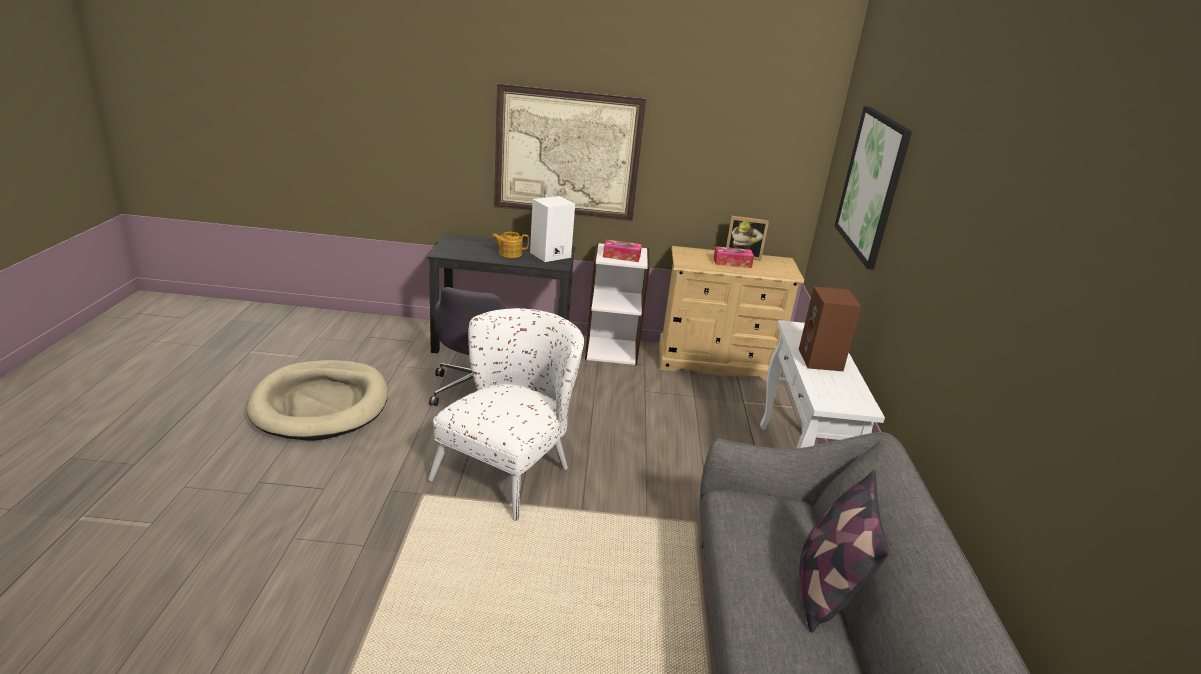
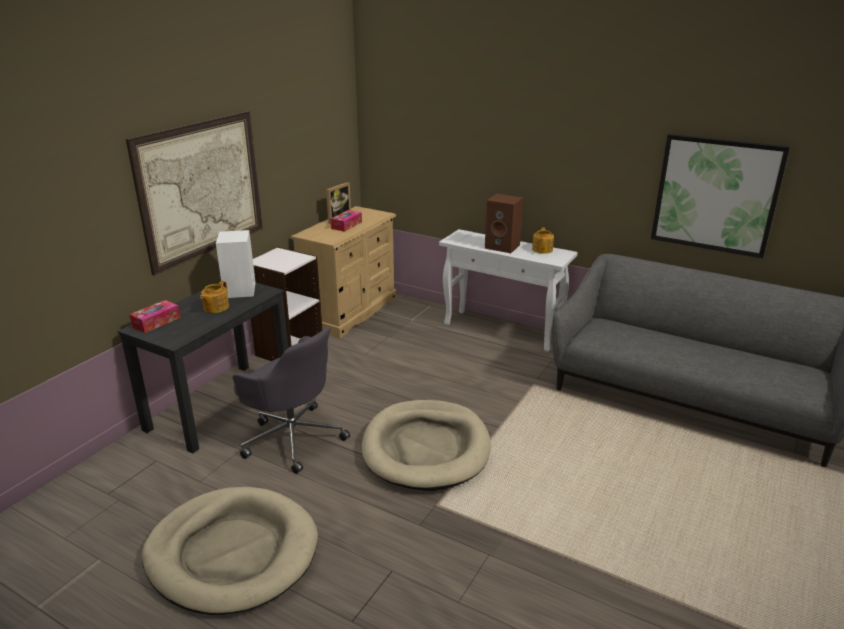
camera: 60 degrees left, 0 degrees up
(510, 467) = (426, 448): white armchair -> beige dog bed
(621, 256) = (285, 260): tissue box -> tissue box (156, 322)
(824, 589) = (675, 336): pillow -> none
(852, 389) = (542, 249): none -> teapot
(871, 184) = (455, 122): picture -> picture (716, 195)

